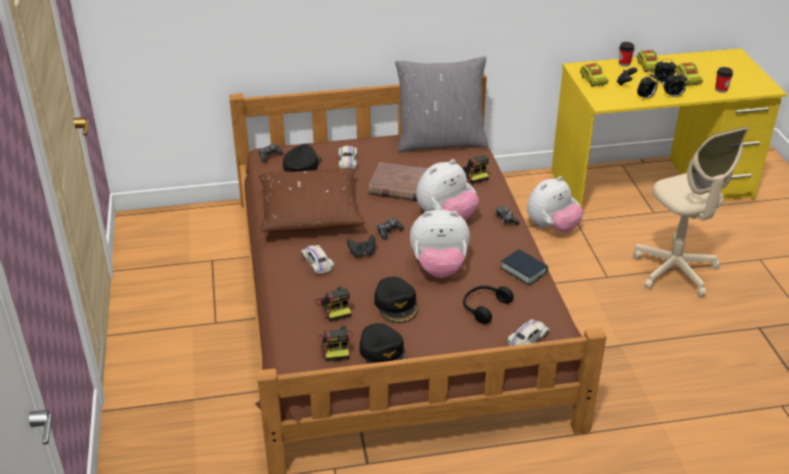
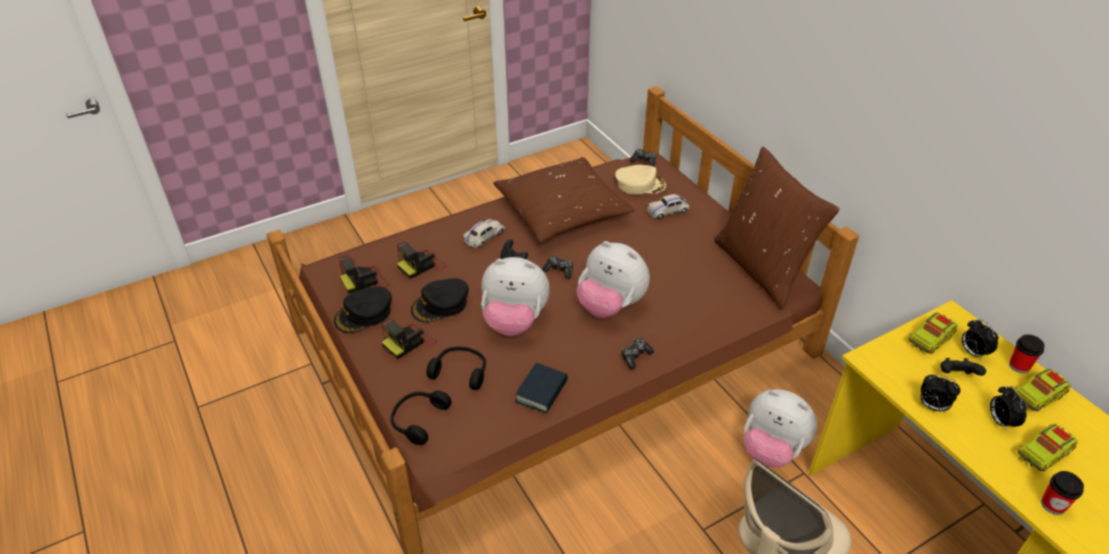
camera: 70 degrees right, 5 degrees up
(301, 165) = (640, 184): black cap -> beige cap
(401, 186) = (648, 258): brown book -> none
(439, 268) = (514, 321): plush toy -> plush toy turned 60 degrees counterclockwise
(441, 142) = (762, 268): grey pillow -> brown pillow
(472, 174) = (711, 308): camera -> camera (409, 342)
(528, 339) = (418, 420): white toy car -> black headphones
(673, 96) = (966, 440): alarm clock -> alarm clock (972, 352)

